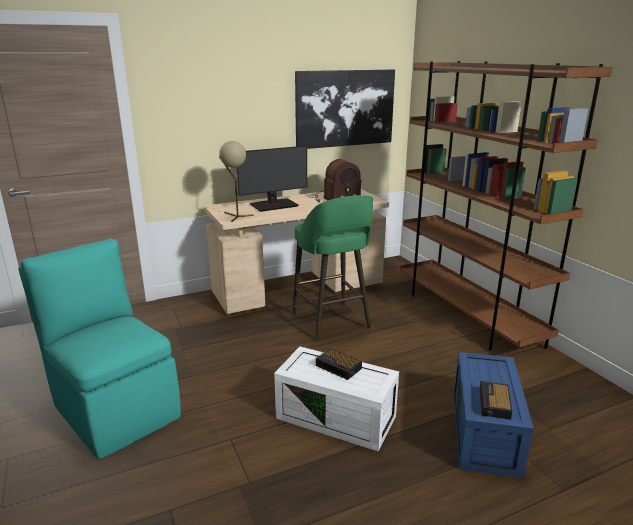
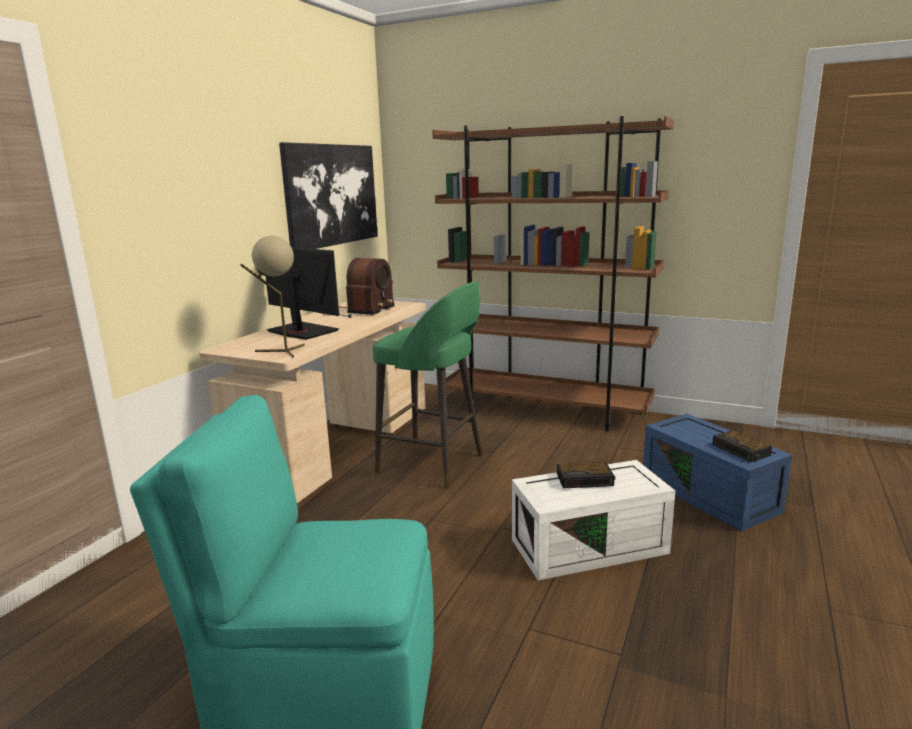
camera: 40 degrees left, 5 degrees down
(273, 205) = (302, 331): monitor -> monitor turned 75 degrees counterclockwise

